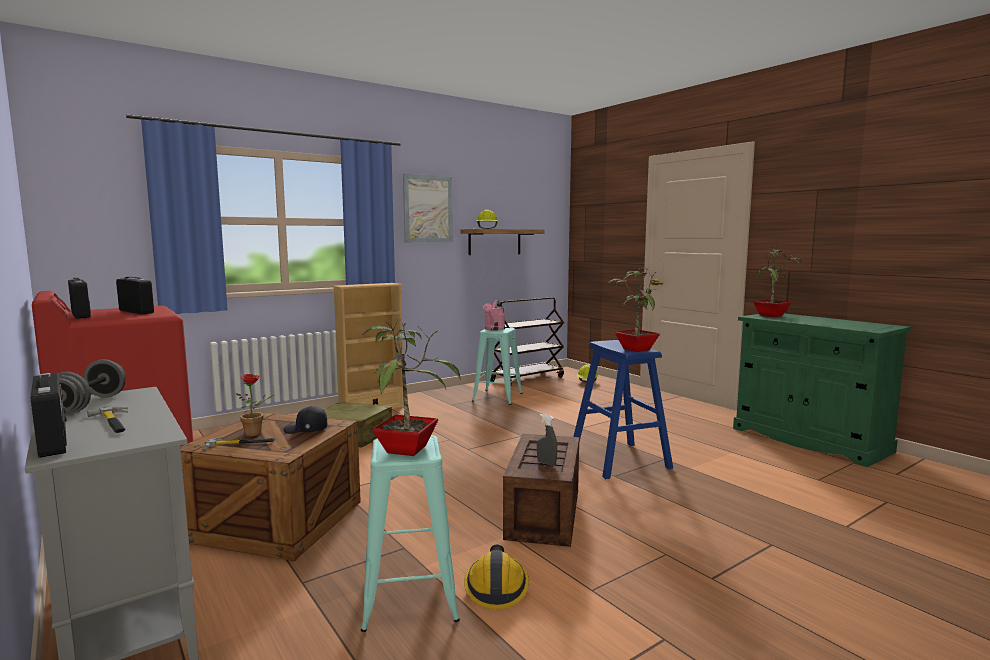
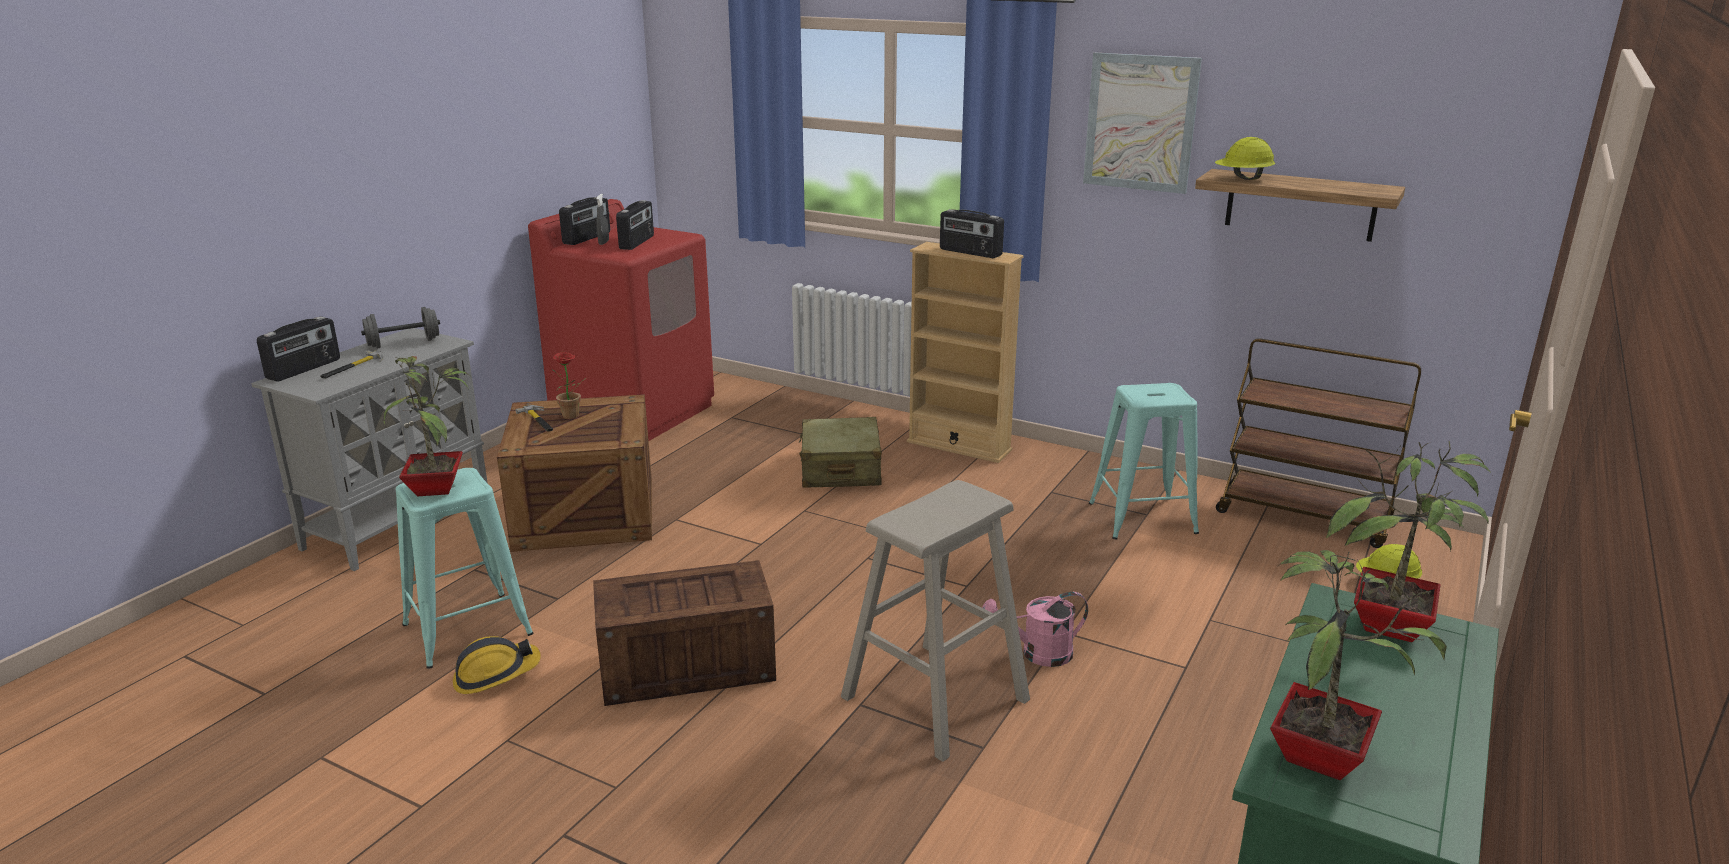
camera: 65 degrees right, 15 degrees up
(305, 430) = (595, 433): black cap -> none
(372, 284) = (970, 252): none -> radio
(494, 329) = (1149, 391): pink watering can -> pink watering can (1037, 654)
(546, 463) = (651, 600): grey spray bottle -> grey spray bottle (604, 242)
(619, 460) = (935, 698): blue stool -> beige stool
(635, 349) = (915, 523): potted plant -> potted plant (1320, 754)

